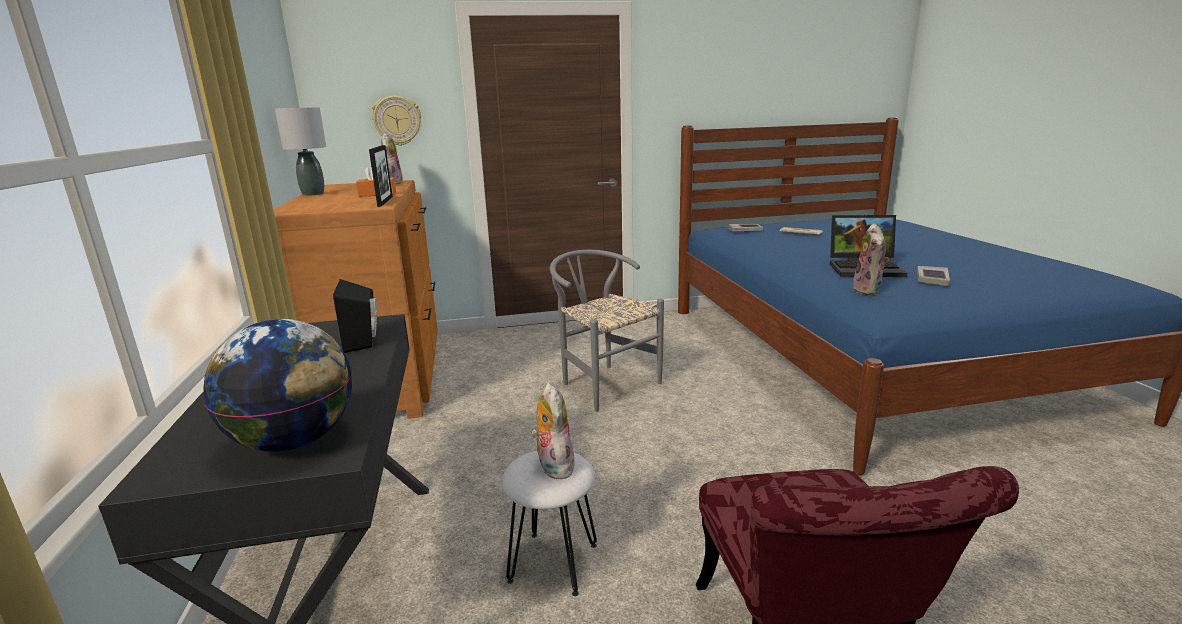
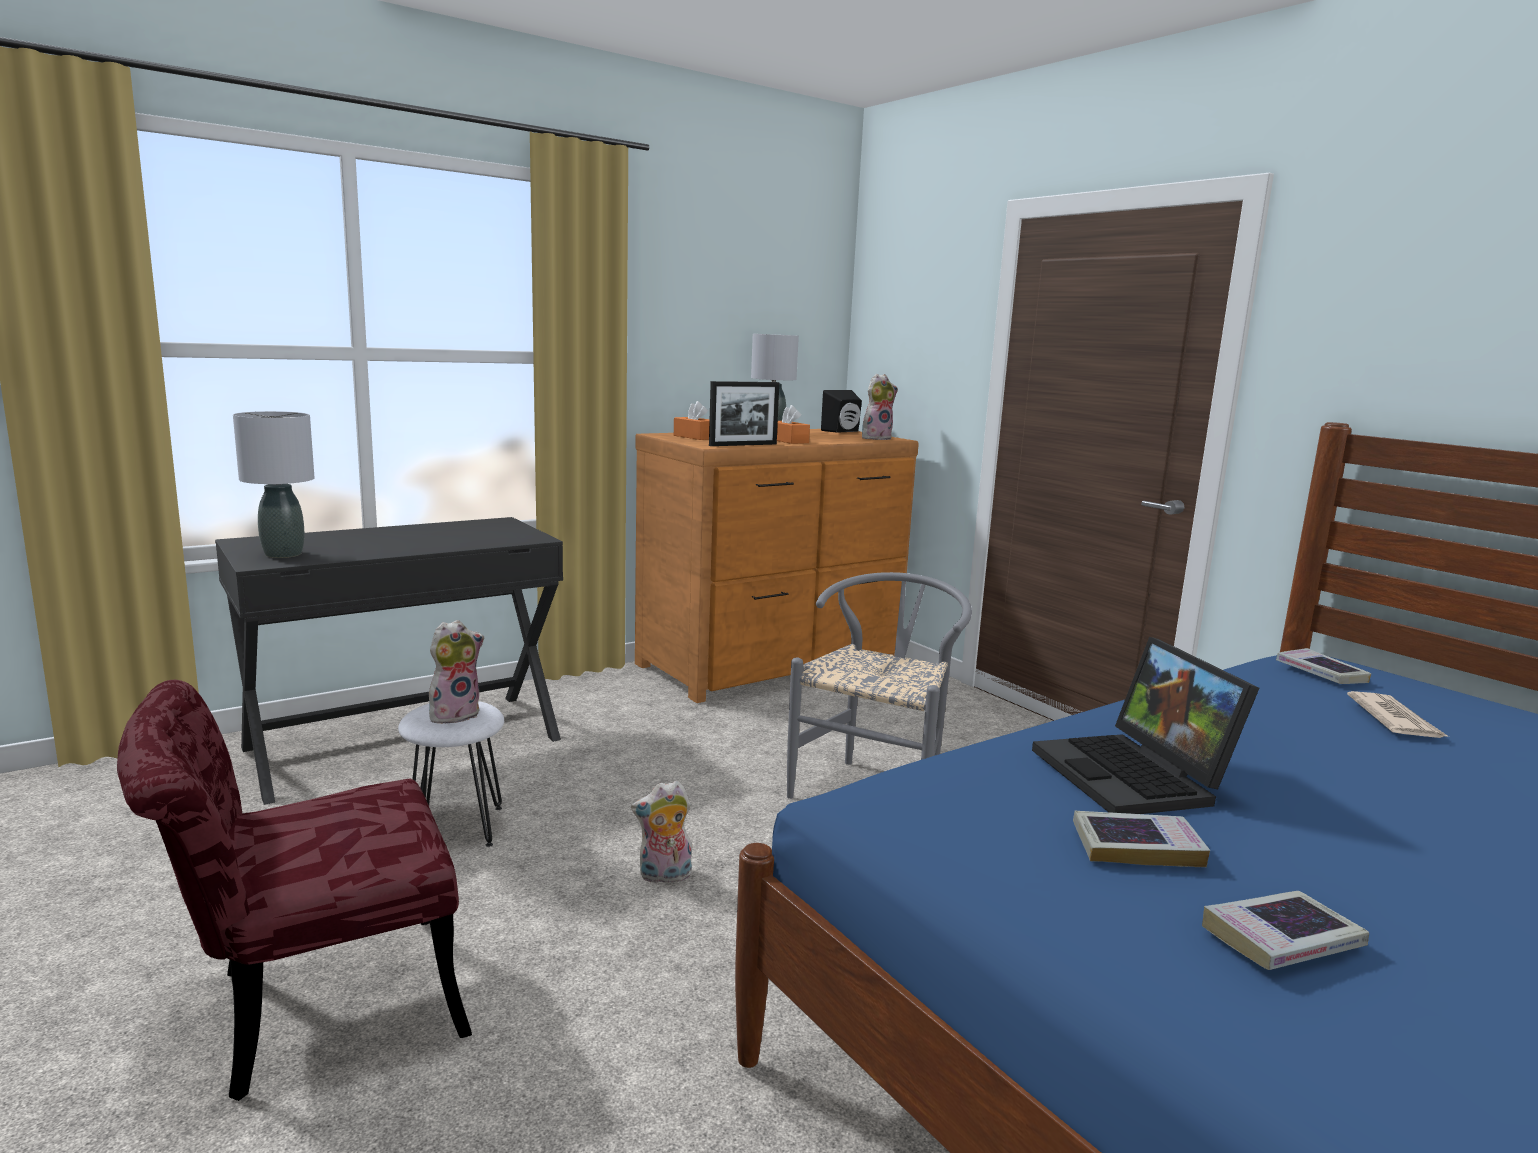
camera: 65 degrees right, 5 degrees down
(294, 441) = (283, 554): globe -> grey table lamp
(318, 207) = (695, 437): none -> orange tissue box
(364, 341) = (483, 541): black speaker -> black speaker (843, 431)
(397, 120) = (923, 361): wall clock -> none
(869, 291) = (966, 778): plush toy -> plush toy (664, 876)
(992, 277) = (1282, 940): none -> book

